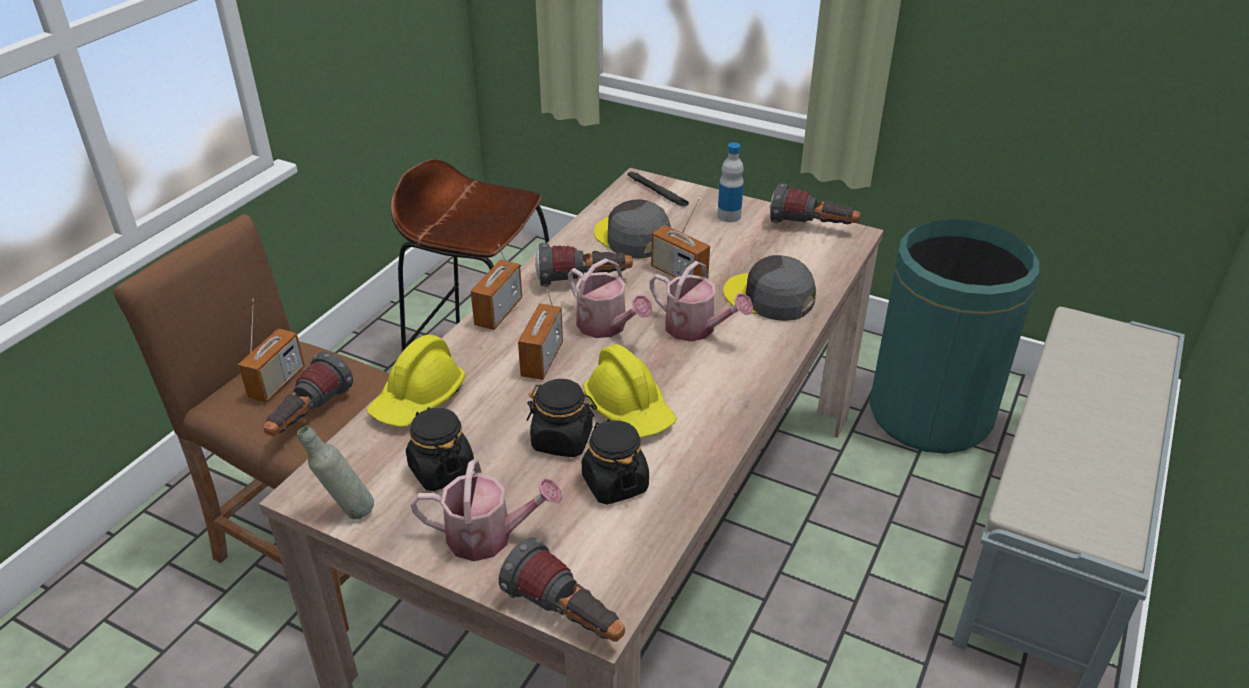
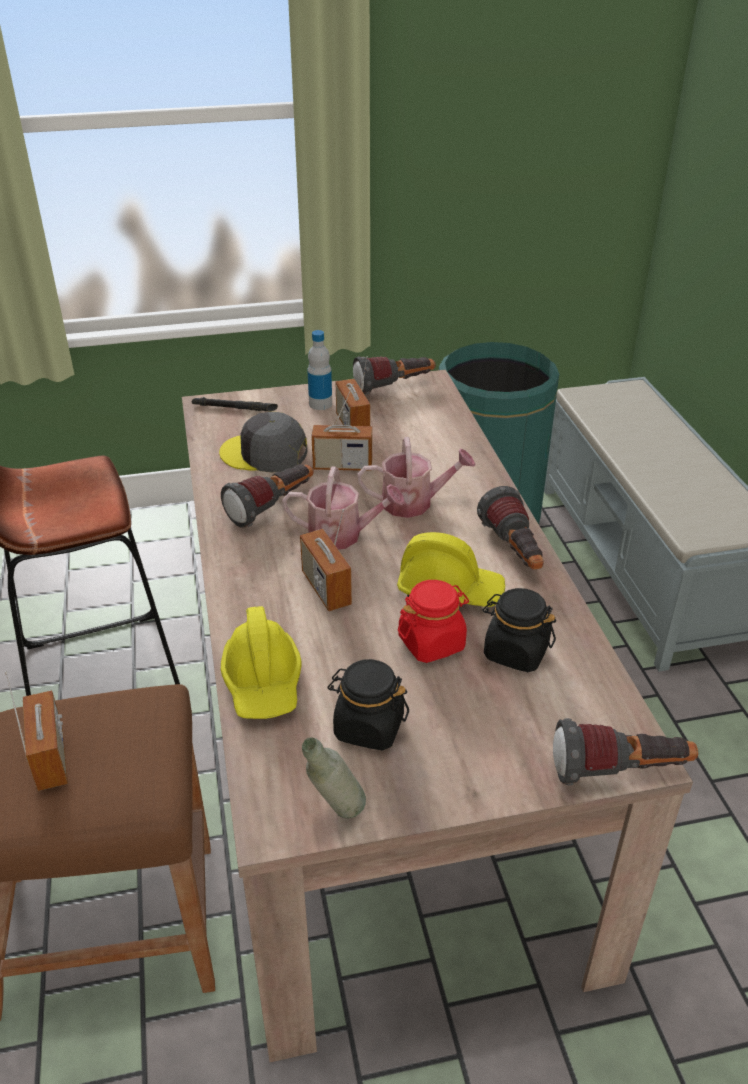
camera: 40 degrees left, 0 degrees up
(308, 417) = (132, 770): flashlight -> flashlight (514, 552)
(489, 536) = (481, 753): watering can -> none
(498, 312) = (232, 569): radio -> radio (352, 426)
(562, 440) = (432, 643): black jar -> red jar
(769, 297) = (434, 453): grey cap -> none

